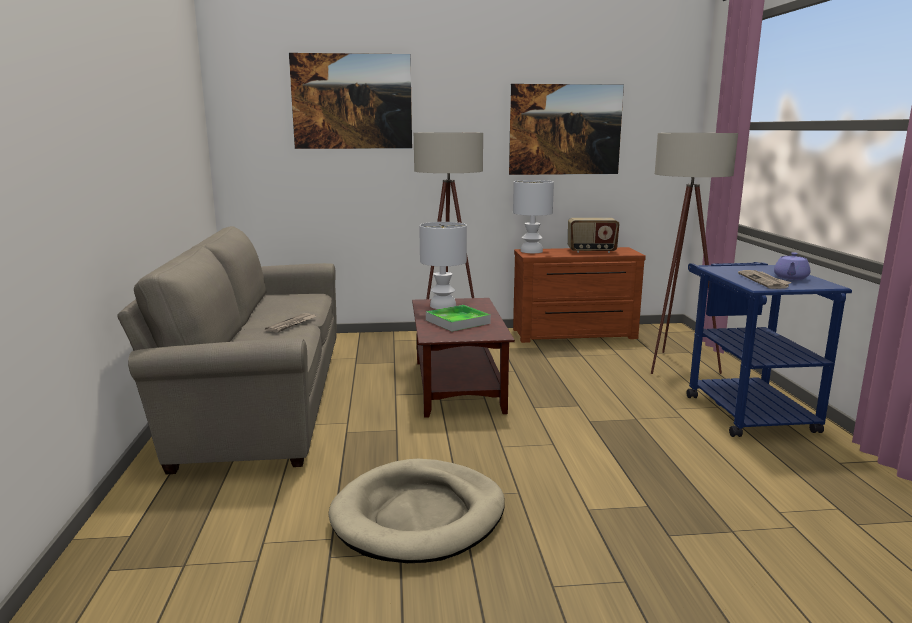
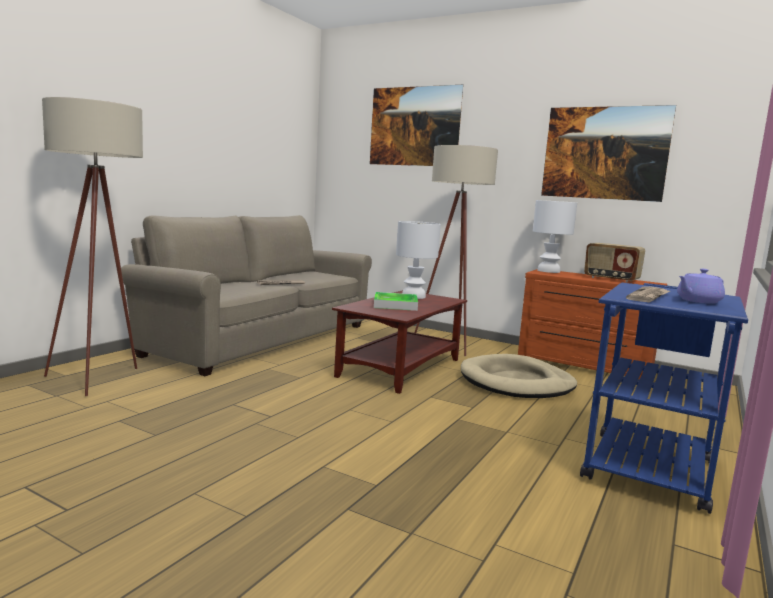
camera: 35 degrees right, 5 degrees down
(419, 516) = (208, 423): beige dog bed -> beige dog bed (517, 382)
(675, 363) = (649, 410): beige floor lamp -> beige floor lamp (101, 377)

